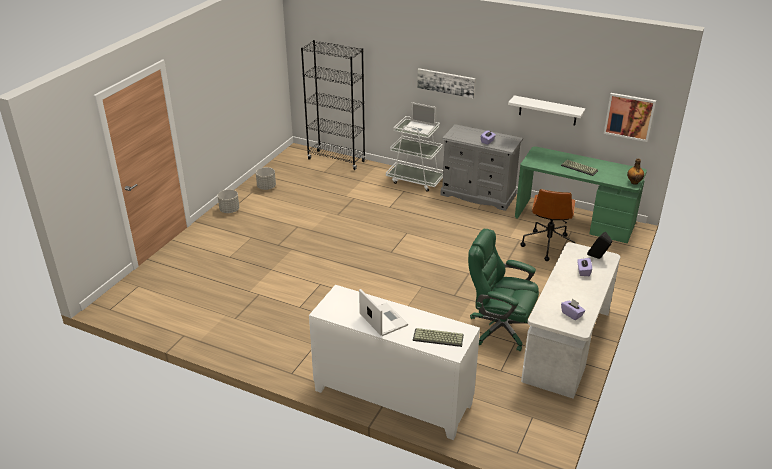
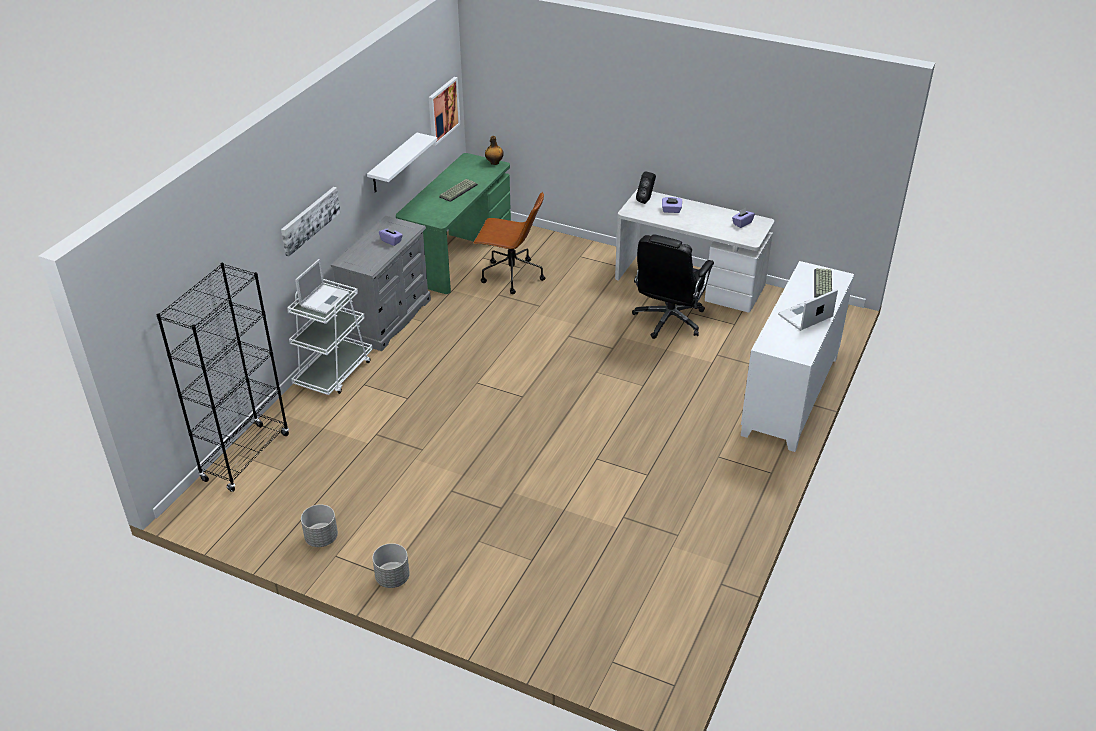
camera: 90 degrees left, 5 degrees up
(499, 328) = (668, 320): green office chair -> black office chair

